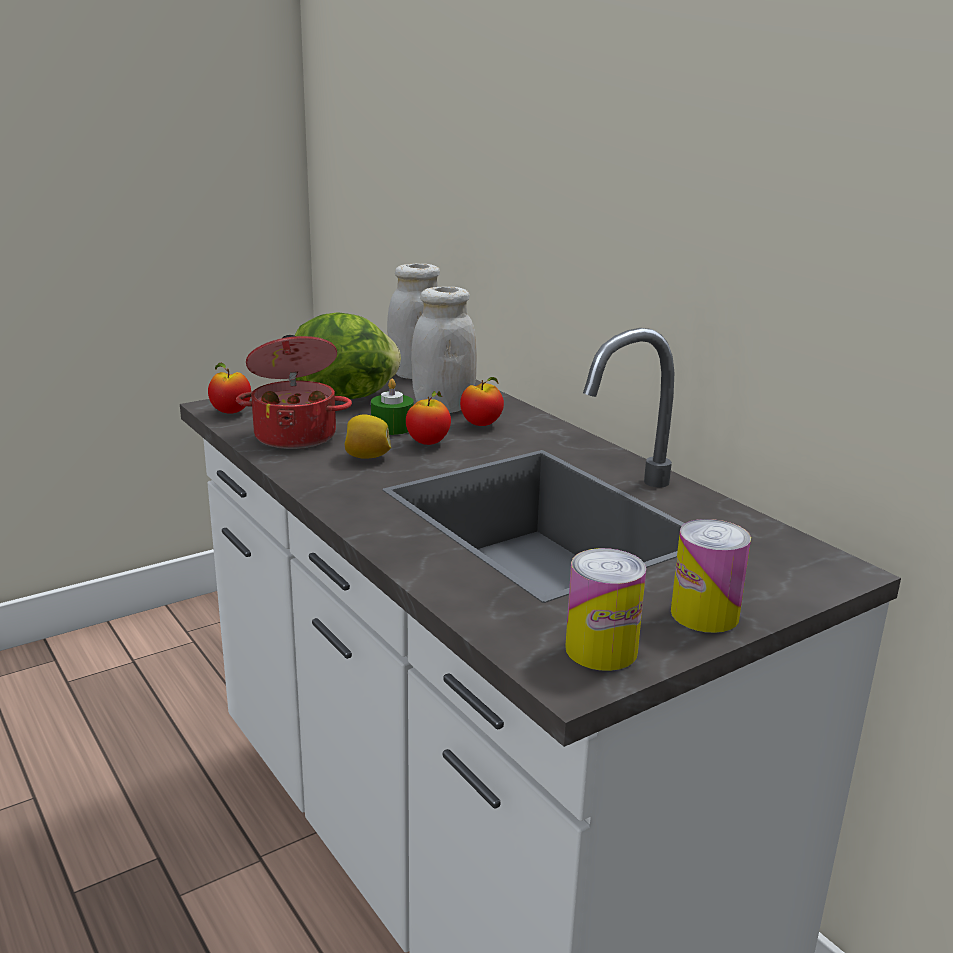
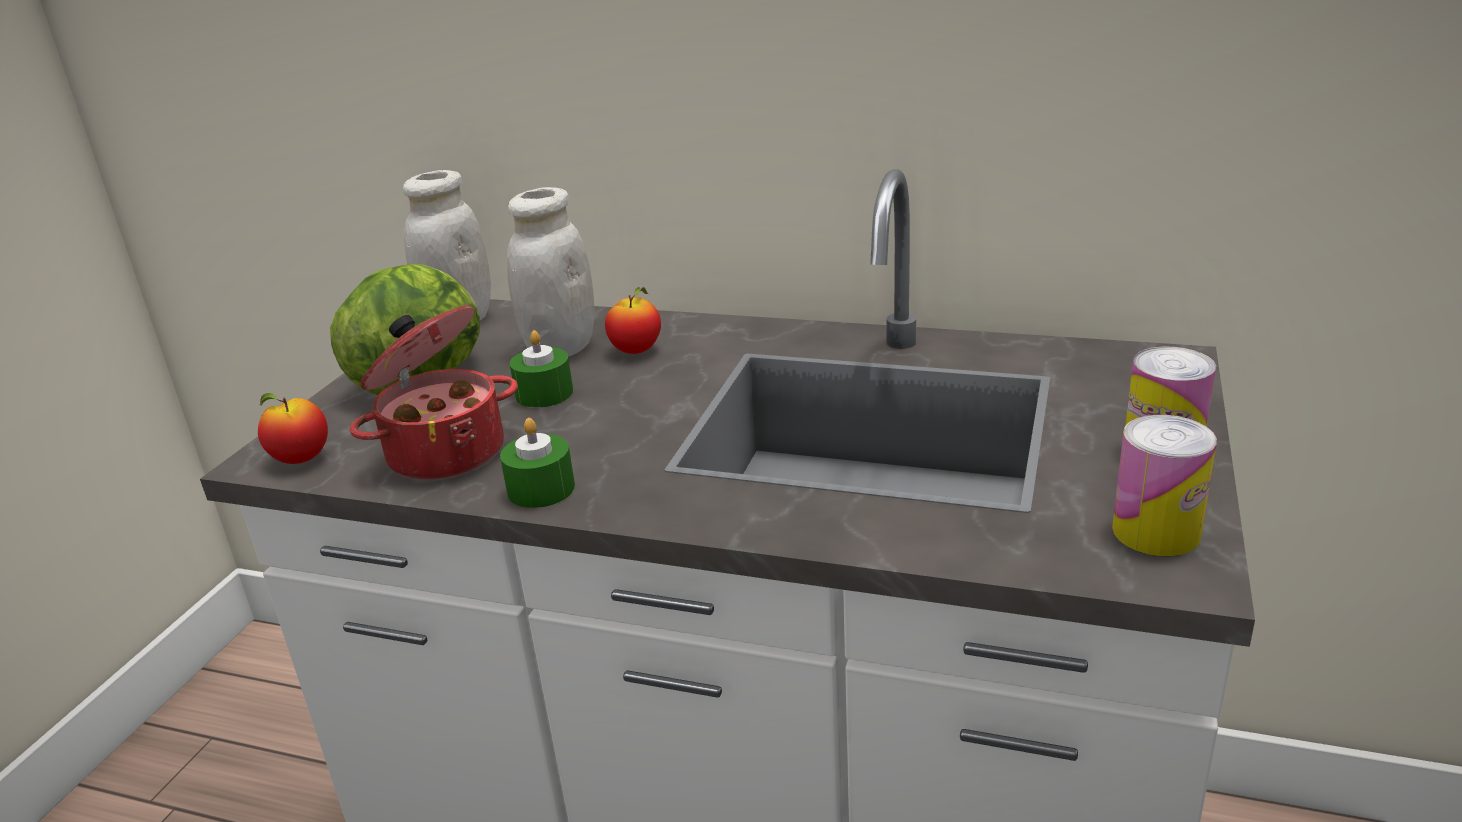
camera: 35 degrees left, 5 degrees up
(307, 471) = (541, 489): none -> green candle
(367, 457) = (580, 441): lemon -> none
(428, 443) = (618, 395): apple -> none

